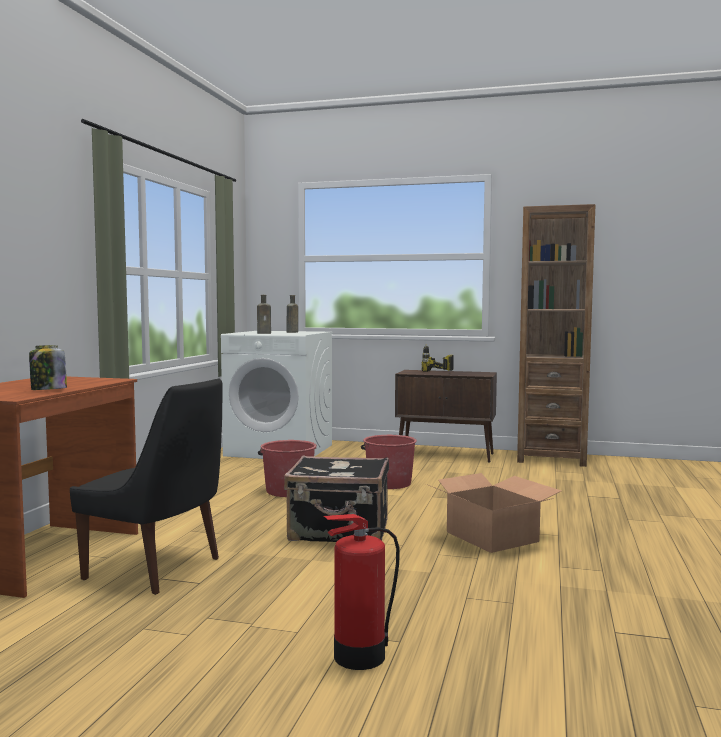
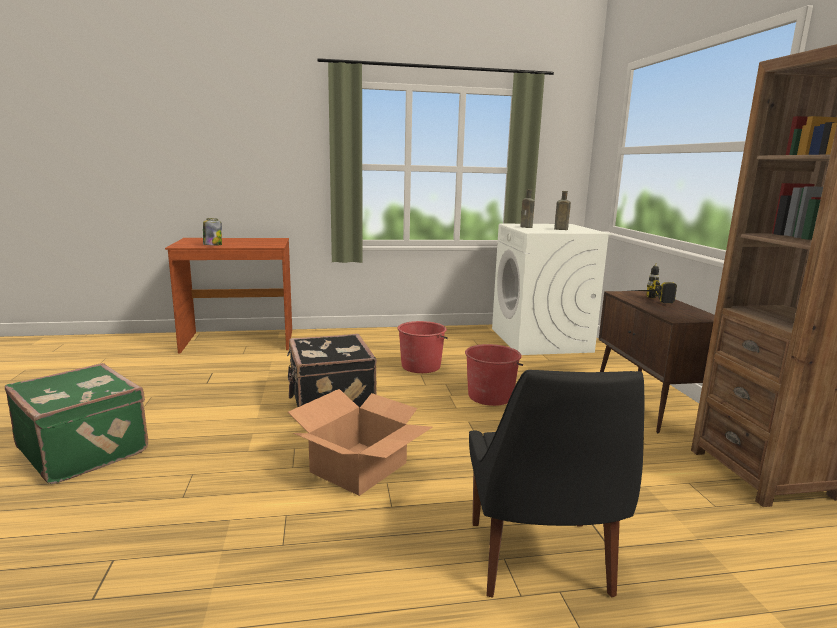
camera: 65 degrees right, 10 degrees up
(157, 569) = (226, 368): black chair -> black chair (539, 561)
(358, 656) = (85, 449): fire extinguisher -> green suitcase

